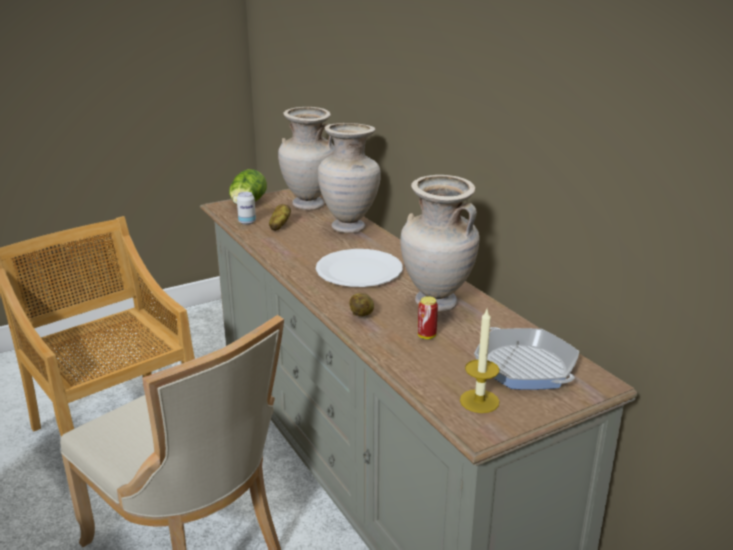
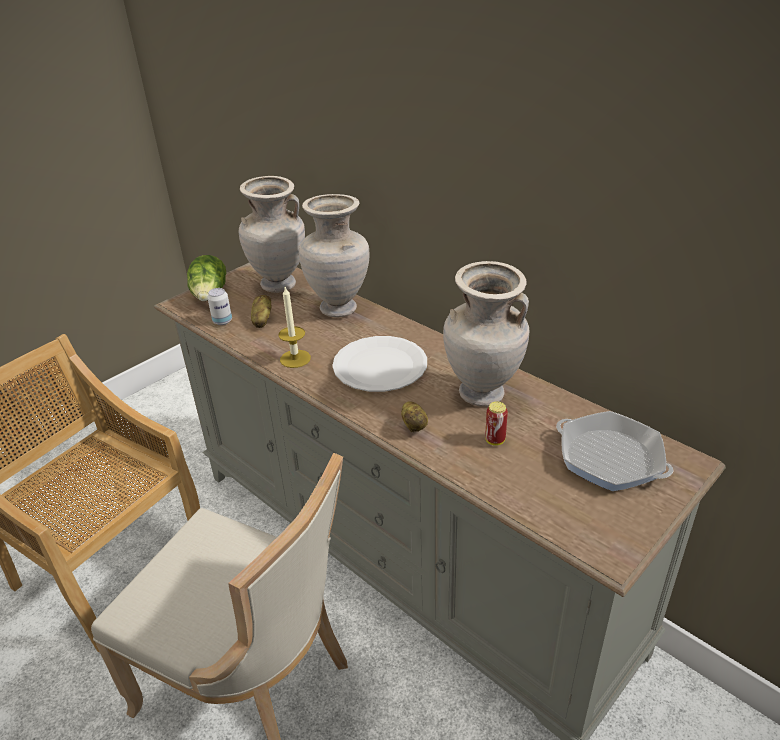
camera: 15 degrees left, 10 degrees up
(479, 401) = (591, 515): candle -> candle (295, 359)

